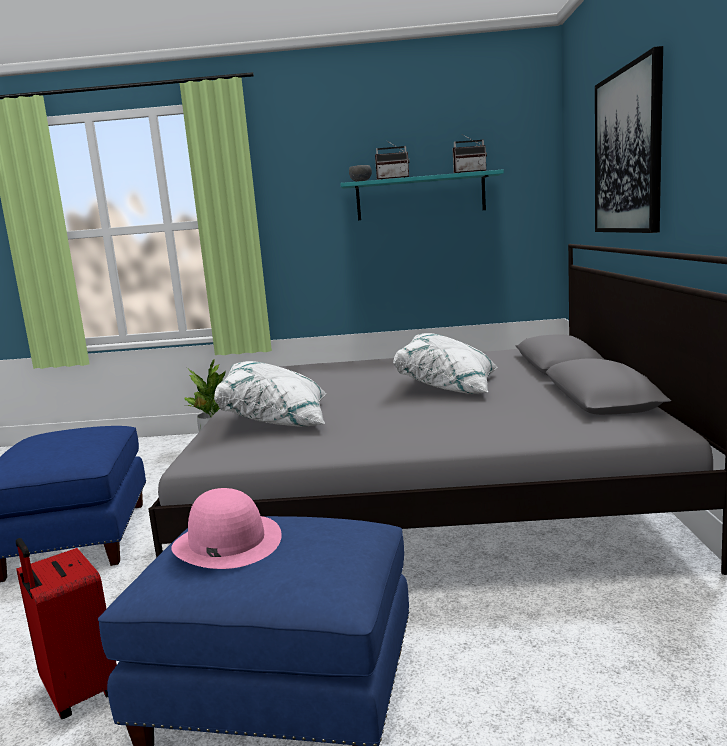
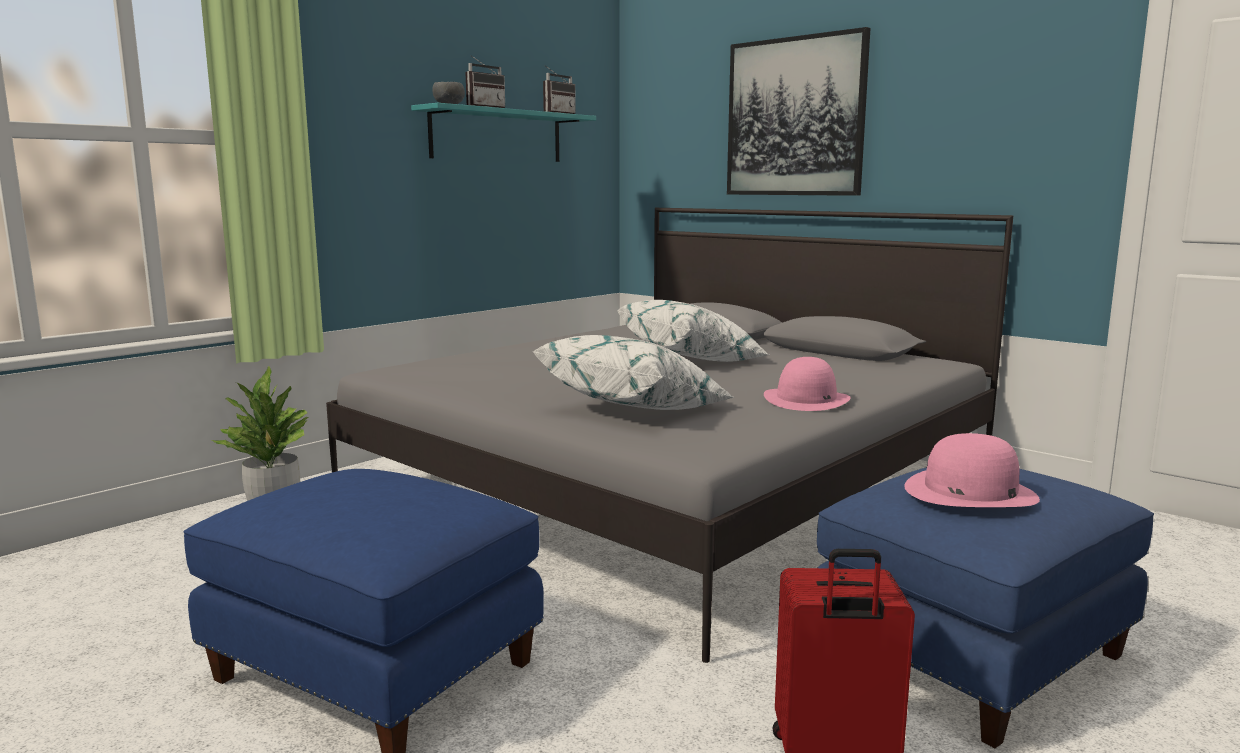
camera: 50 degrees left, 0 degrees up
(390, 437) = (806, 399): none -> pink hat

